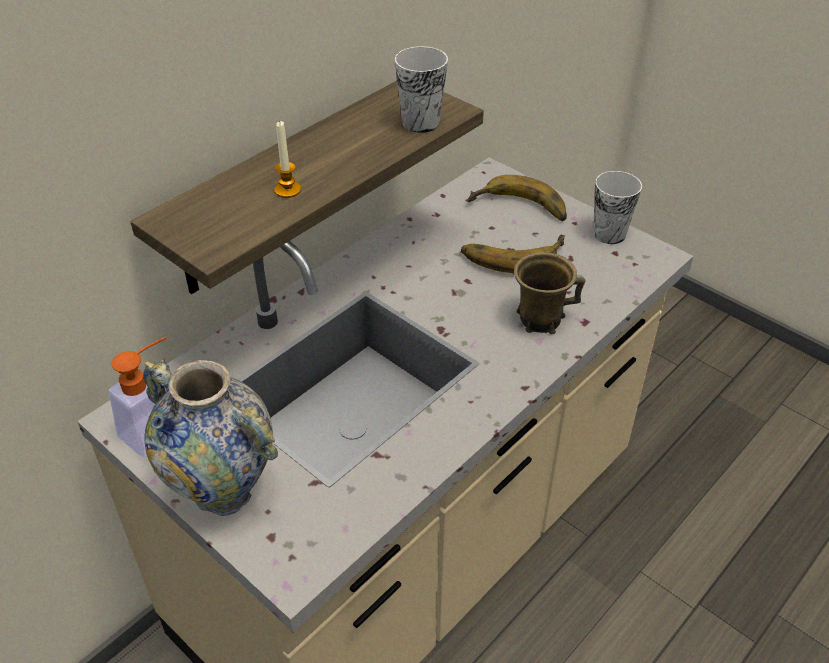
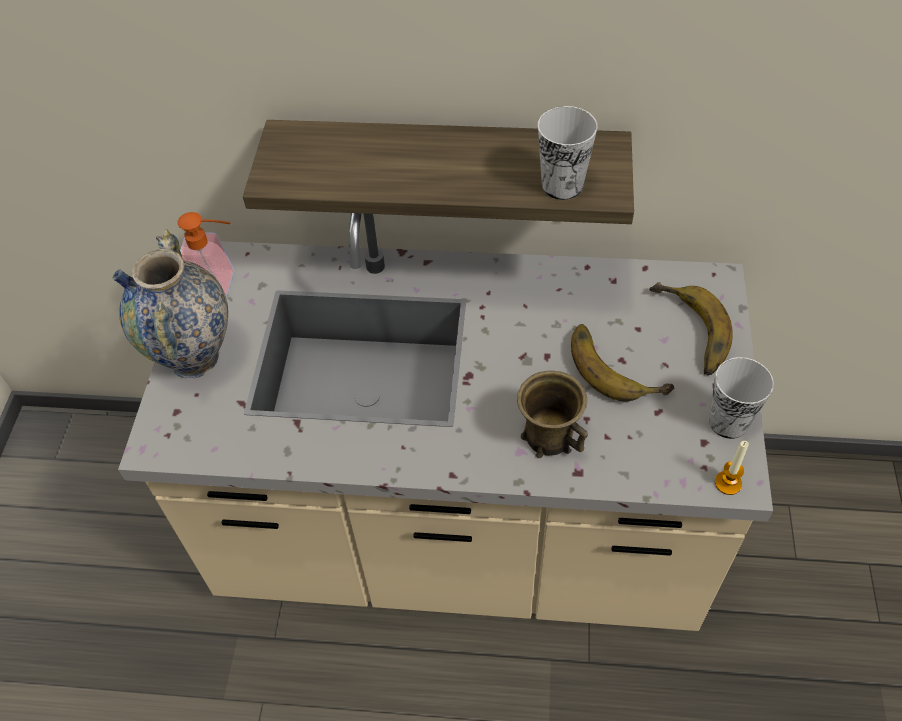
camera: 55 degrees right, 10 degrees up
(287, 190) = (380, 170): candle -> candle (728, 483)

